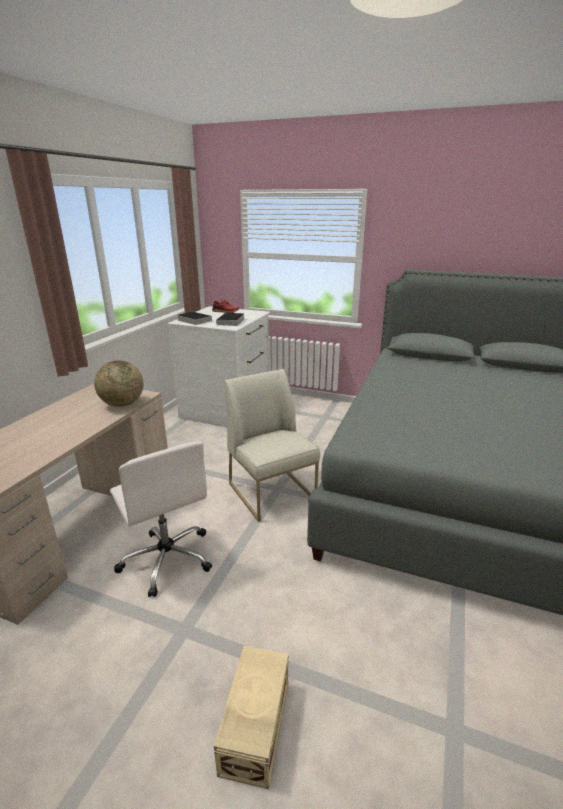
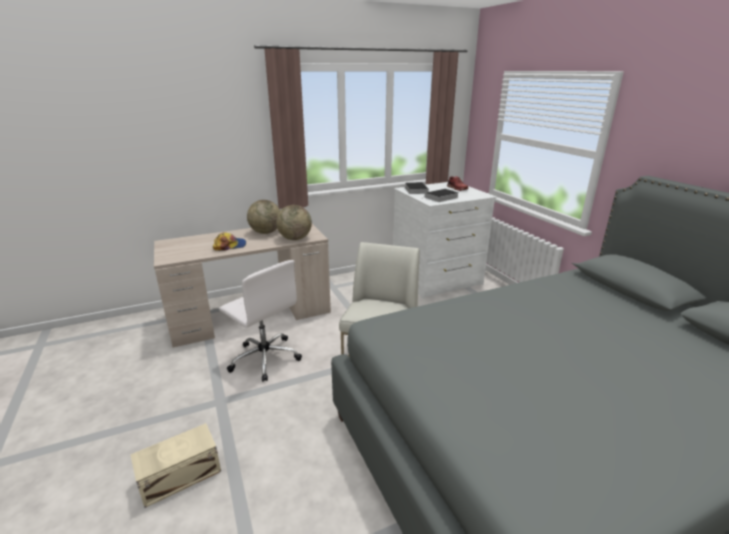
camera: 45 degrees right, 0 degrees up
(50, 440) = (230, 246): none -> cap
(69, 410) = (265, 232): none -> globe
(167, 558) = (265, 358): white office chair -> white office chair turned 60 degrees counterclockwise

